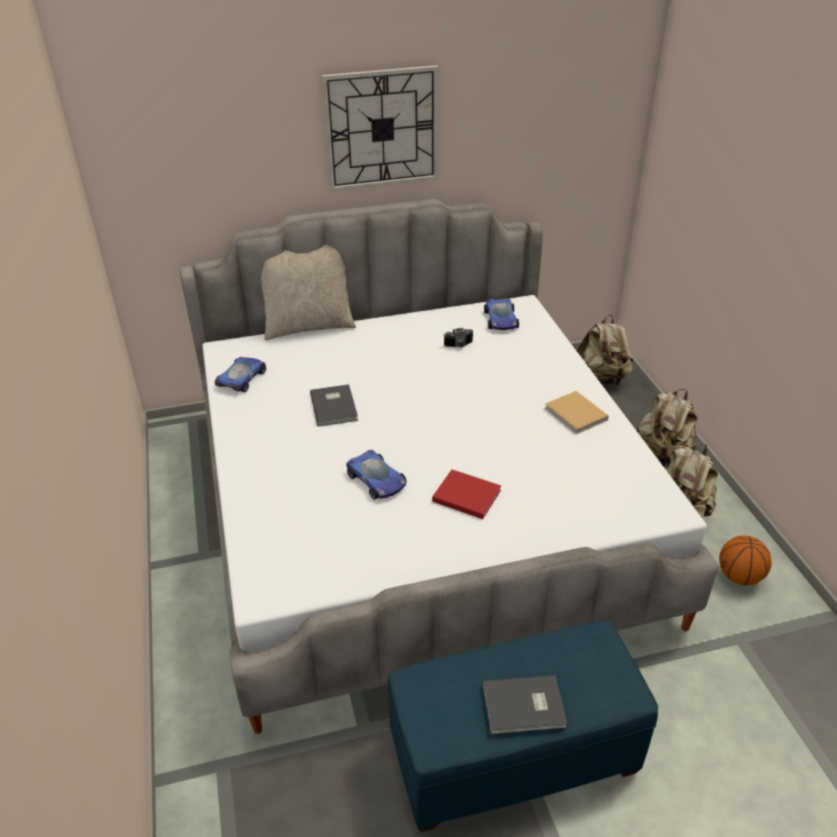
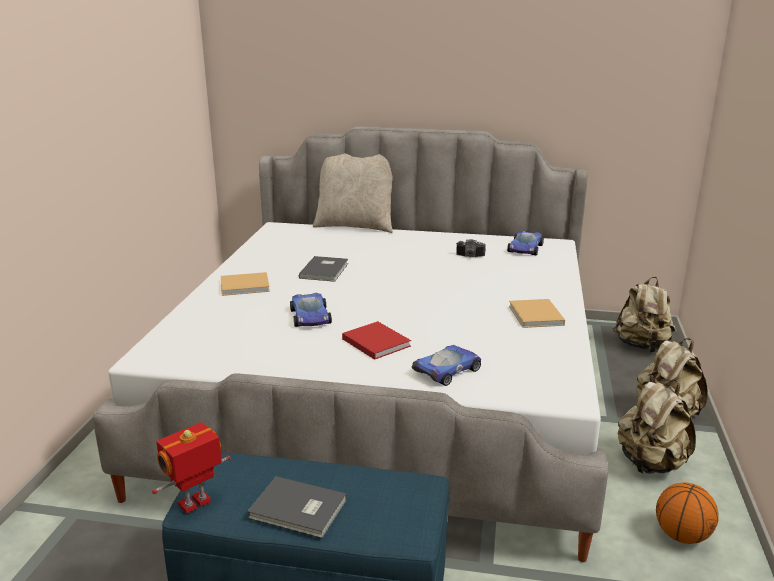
camera: 25 degrees right, 15 degrees down
(242, 378) = (272, 243): toy car -> toy car (448, 370)
(272, 454) = (246, 286): none -> beige book
(382, 129) = (443, 61): wall clock -> none
(432, 738) = (195, 504): none -> toy robot

